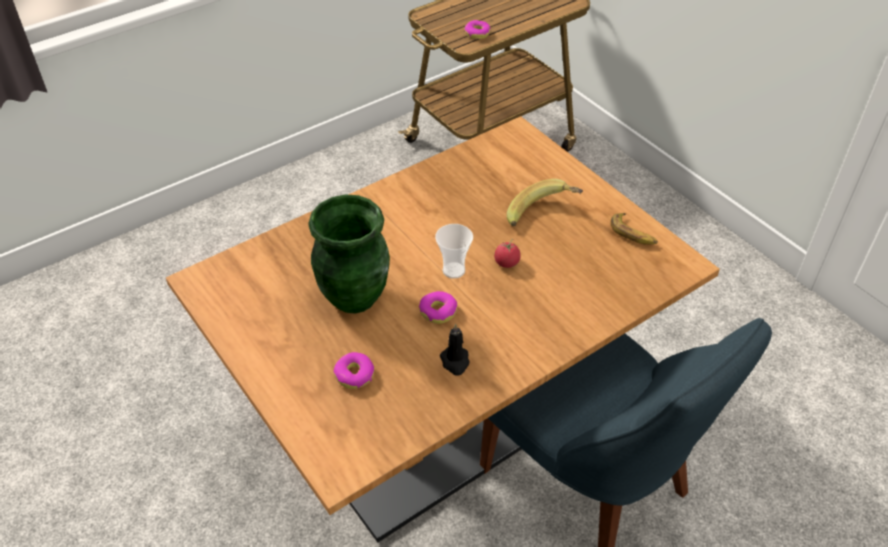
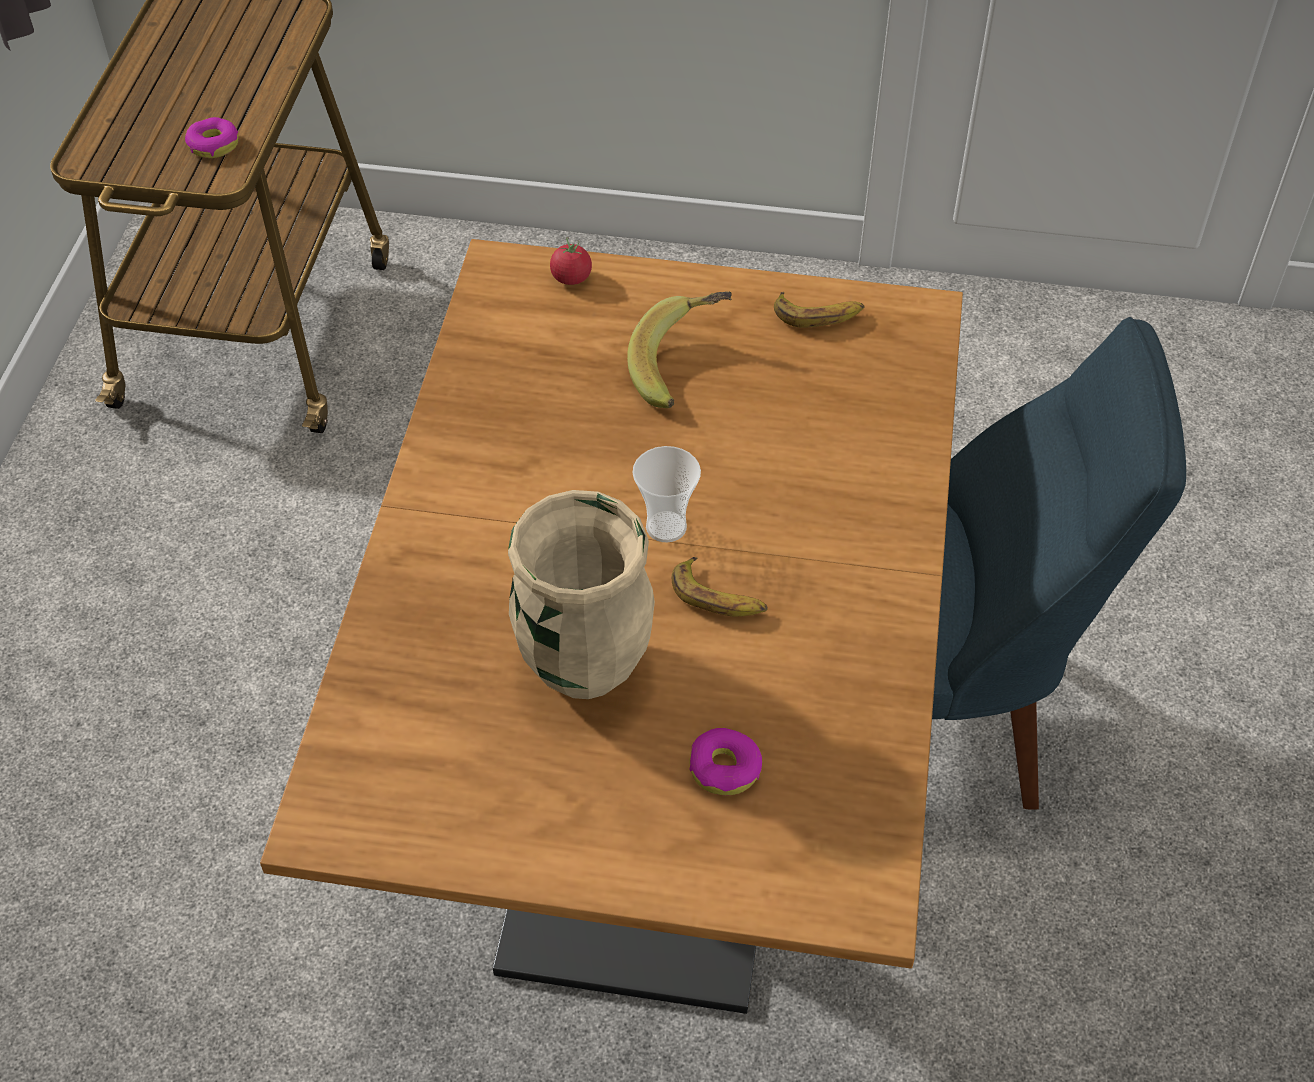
camera: 45 degrees left, 5 degrees up
(355, 296) = (584, 664): green vase -> beige vase
(438, 311) = (718, 597): donut -> banana
(455, 362) = (822, 646): black candle -> none
(506, 262) = (718, 465): tomato -> tomato (571, 277)

